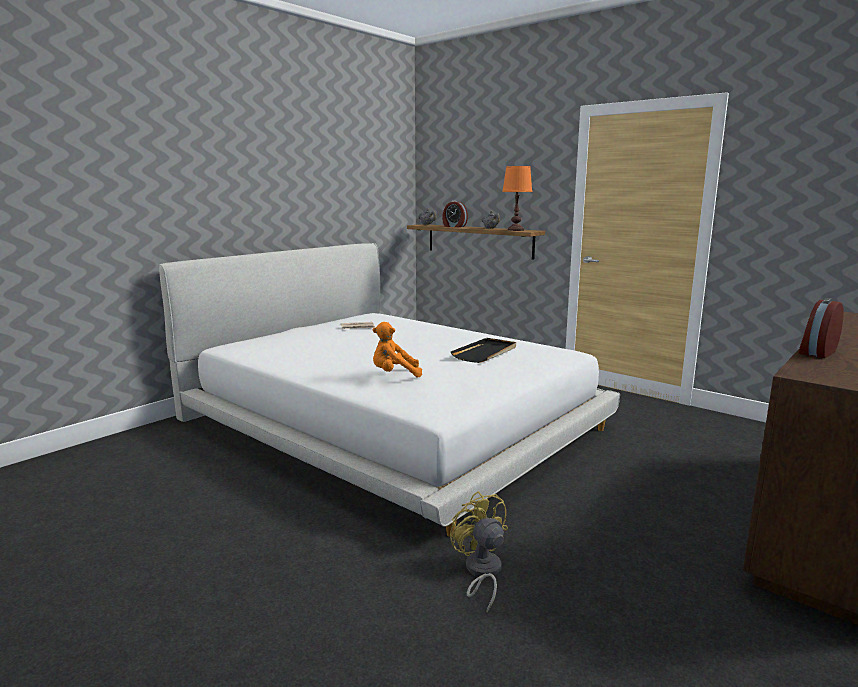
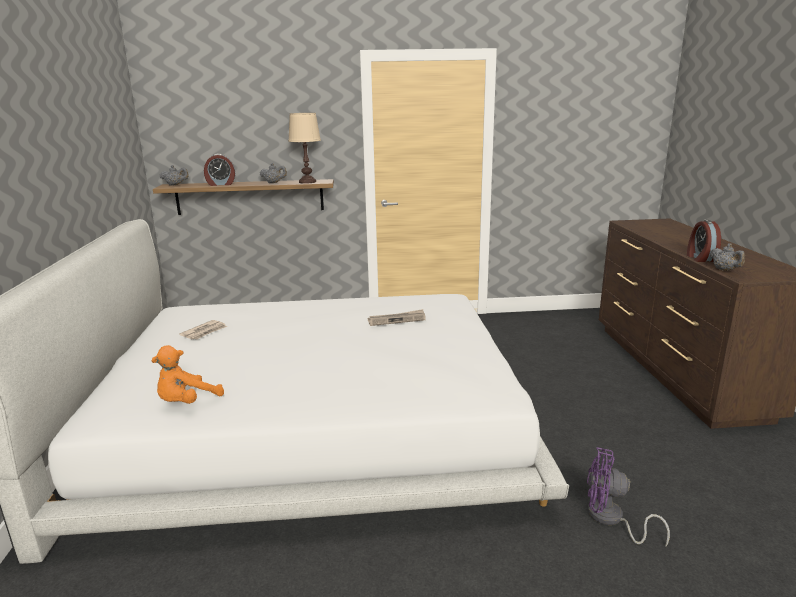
camera: 45 degrees left, 5 degrees up
(394, 374) = (392, 374): orange plush toy -> orange plush toy (187, 402)
(481, 572) = (611, 519): yellow fan -> purple fan
(485, 353) = (397, 320): black tray -> newspaper
(516, 230) = (307, 182): orange table lamp -> beige table lamp
(805, 365) = (725, 270): none -> grey teapot

